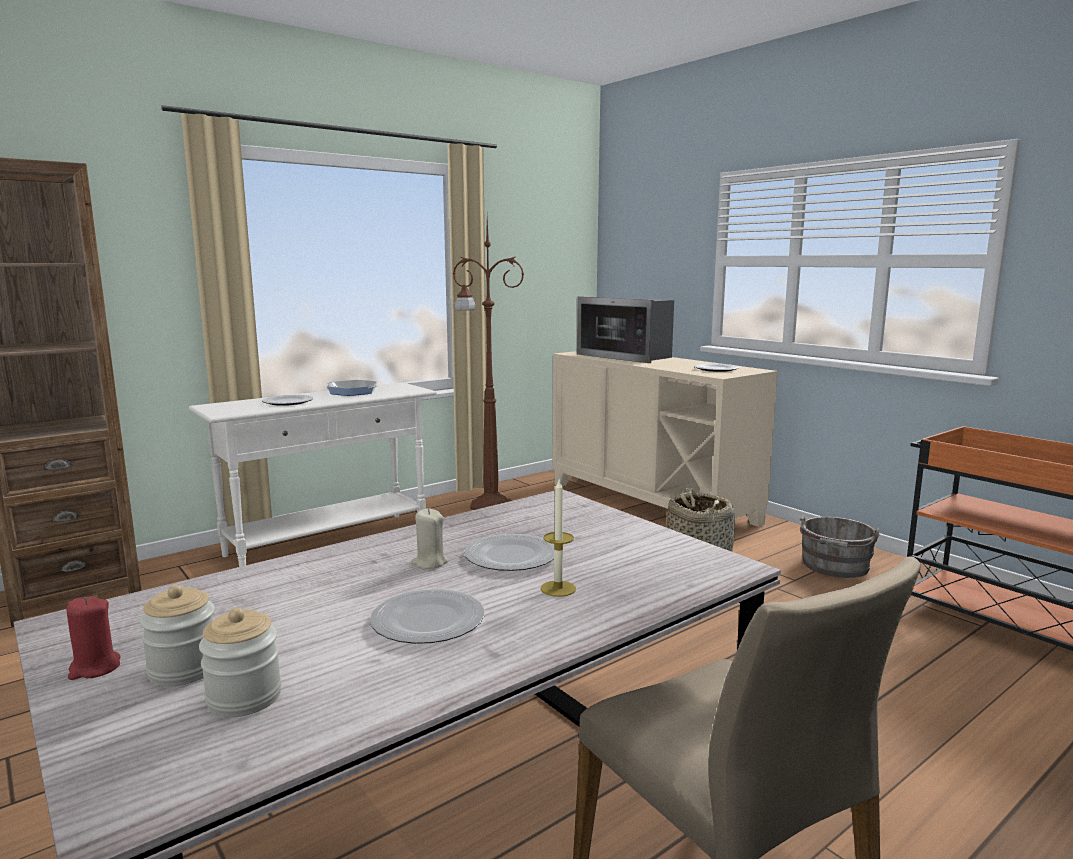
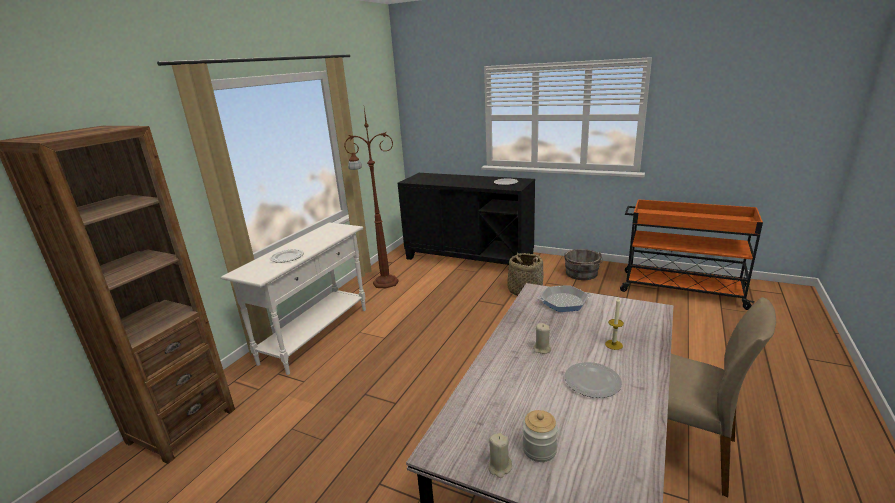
camera: 25 degrees left, 10 degrees up
(94, 668) = (499, 467): red candle -> beige candle
(244, 697) = (587, 450): jar -> none
(352, 392) = (312, 238): frying pan -> frying pan (564, 302)
(512, 557) = (570, 333): plate -> none
(627, 356) = (443, 178): microwave -> none
(651, 503) = (468, 258): beige cabinet -> black cabinet

